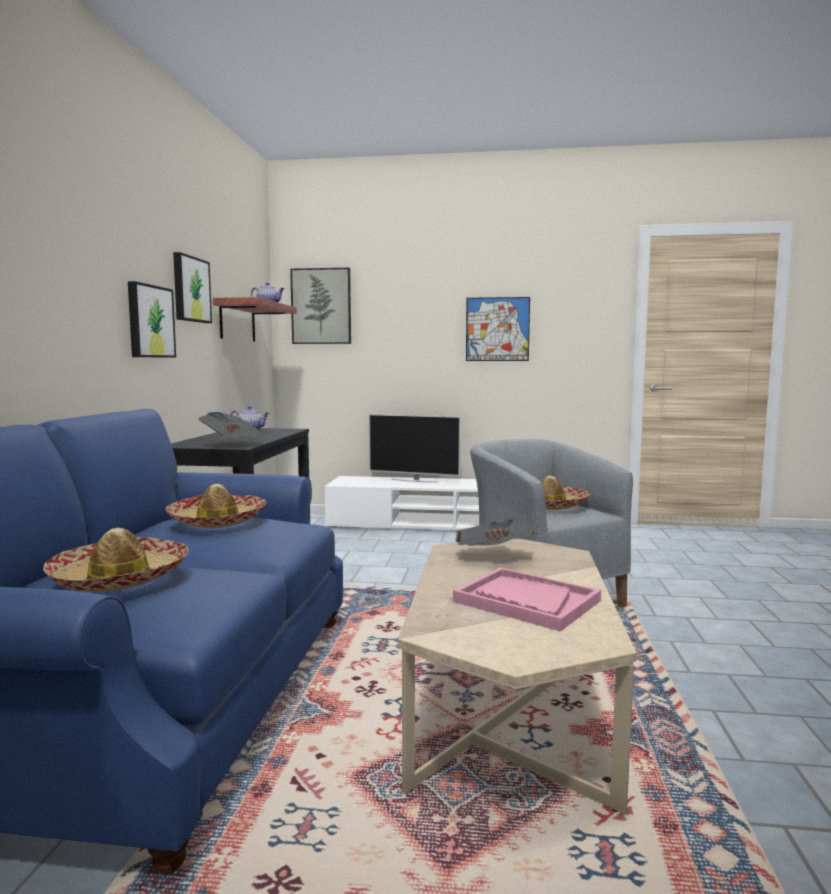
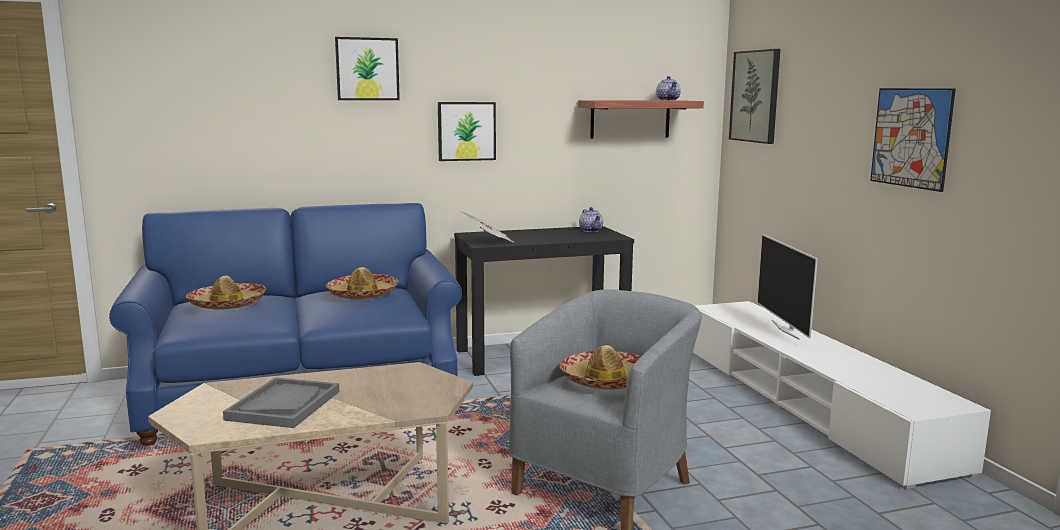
camera: 65 degrees right, 5 degrees up
(190, 289) = (536, 97): picture -> picture (367, 69)
(493, 556) = (398, 383): newspaper -> none
(526, 601) = (284, 405): pink tray -> grey tray

